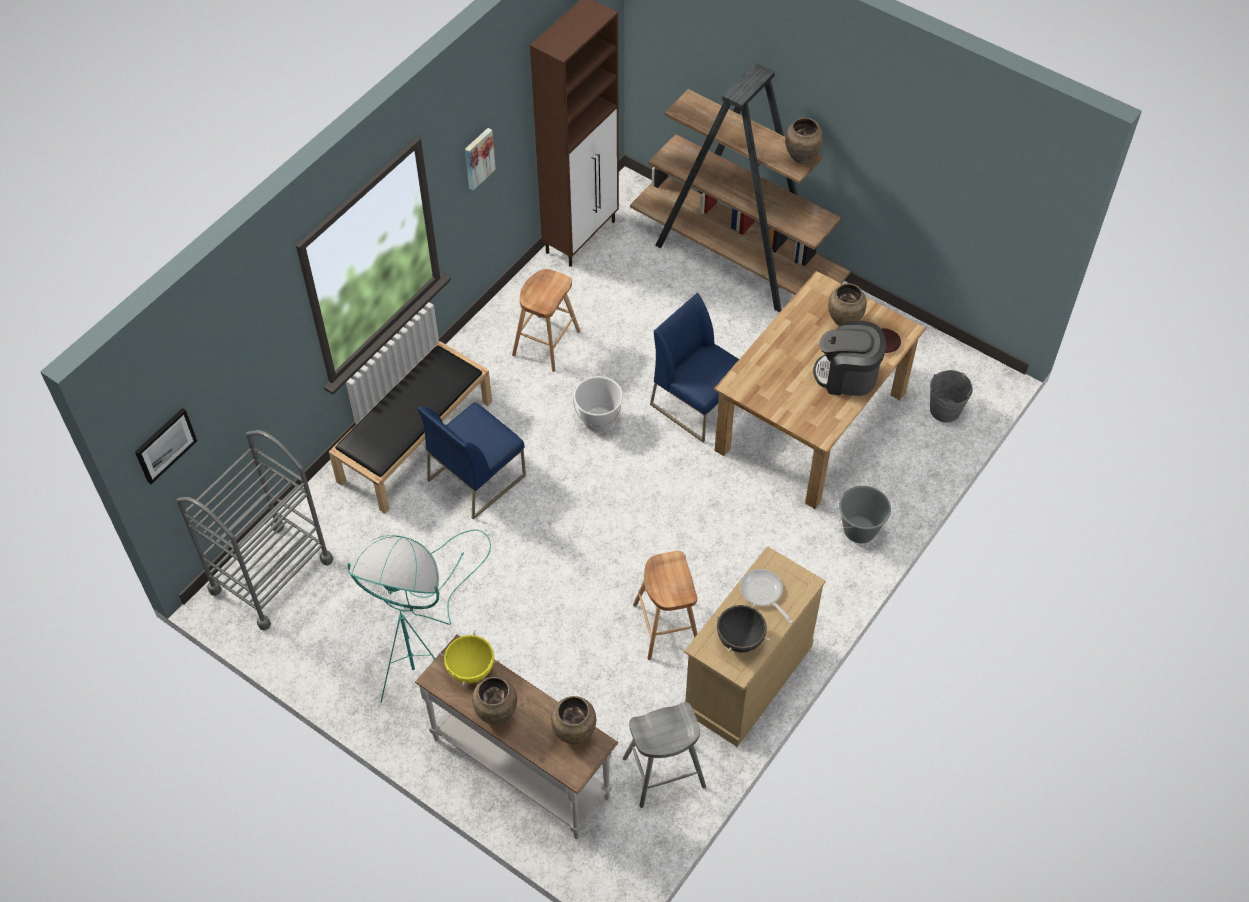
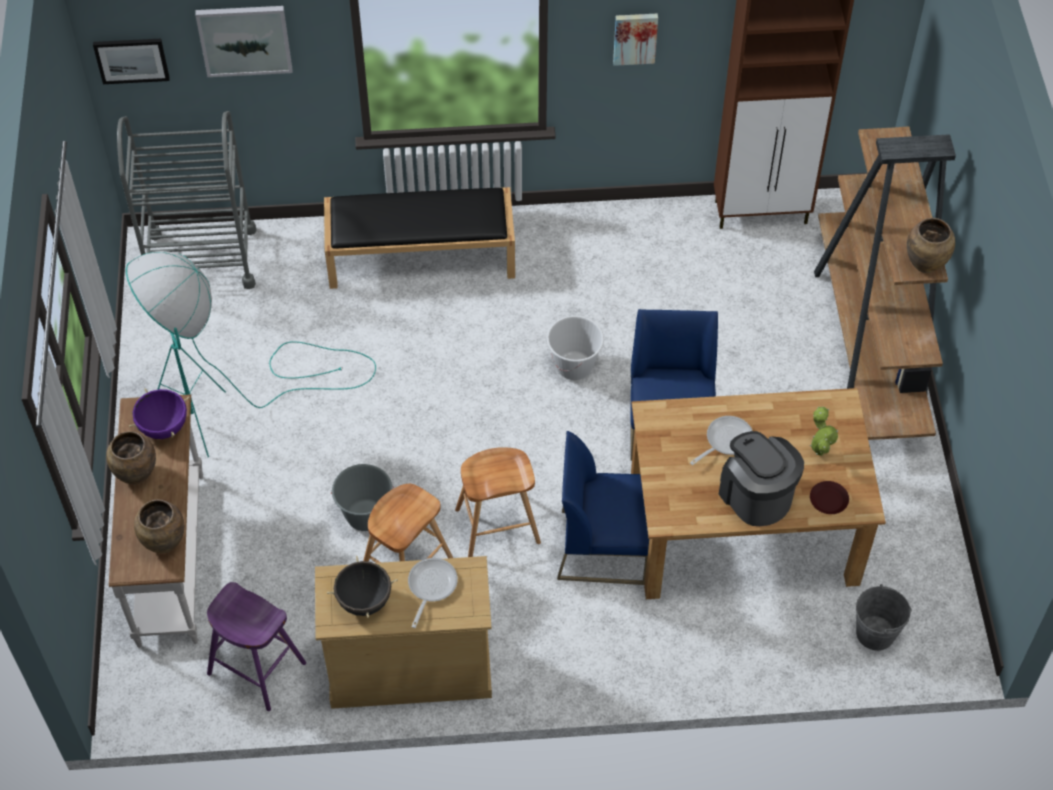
camera: 50 degrees right, 0 degrees up
(240, 360) = (244, 39): none -> picture
(471, 670) = (163, 427): yellow cooking pot -> purple cooking pot
(476, 477) = (427, 323): blue chair -> blue chair (603, 546)
(546, 343) = (616, 271): brown stool -> brown stool (497, 526)
(664, 772) = (257, 668): grey stool -> purple stool
(792, 362) = (725, 440): none -> frying pan
(844, 321) = (819, 450): brown vase -> potted plant
(860, 530) = (658, 652): grey bucket -> grey bucket (365, 516)

